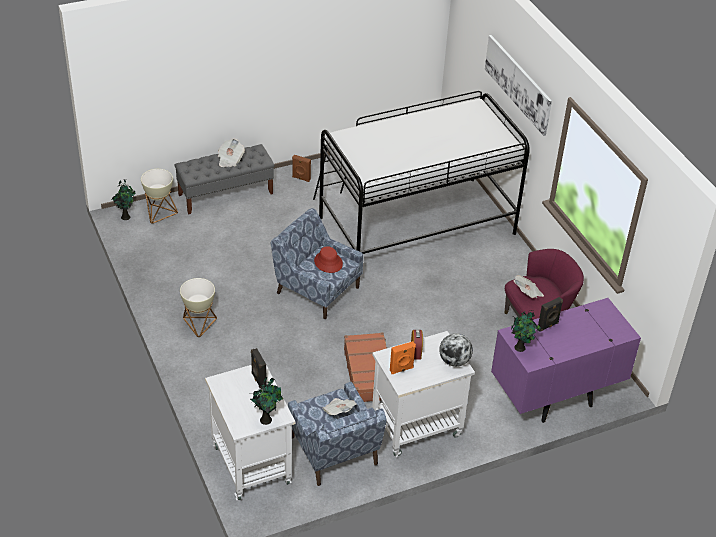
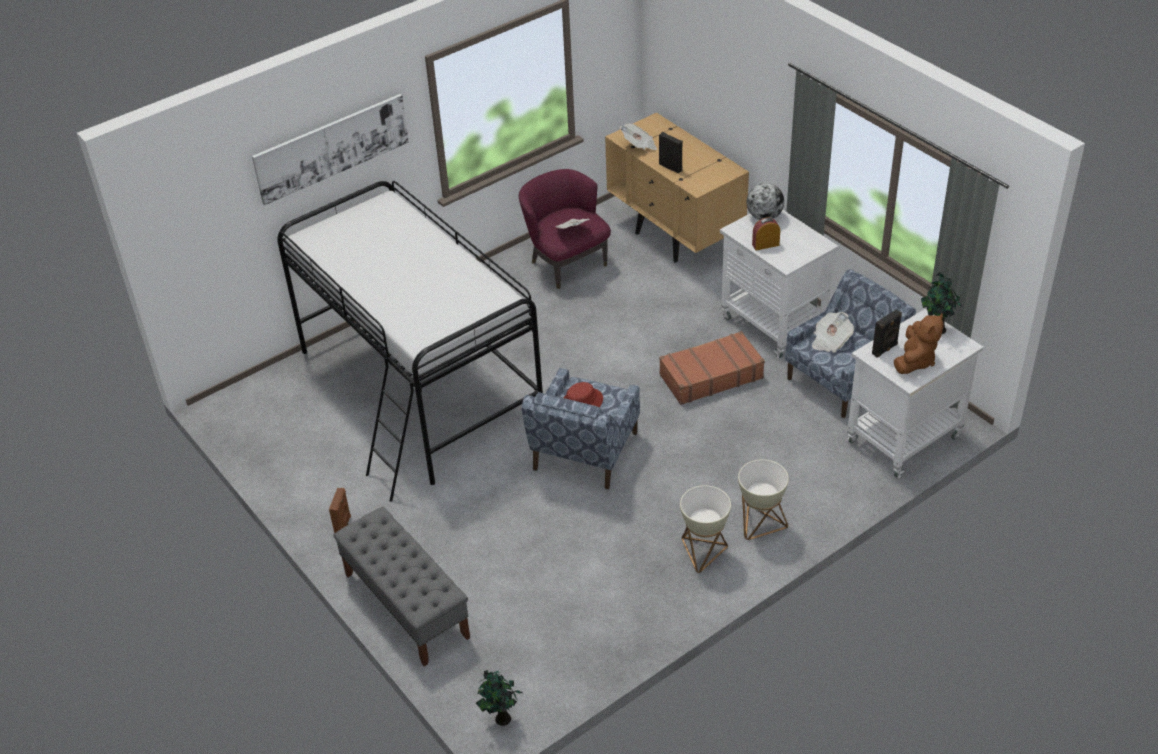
camera: 100 degrees left, 0 degrees up
(160, 213) = (479, 675): planter -> planter (759, 525)
(230, 159) = (391, 556): newspaper -> newspaper (639, 146)
(237, 392) = (915, 361): none -> brown plush toy
(401, 369) = (800, 249): orange speaker -> none
(521, 348) = (715, 180): potted plant -> none
(555, 398) = (676, 238): purple dresser -> beige dresser

